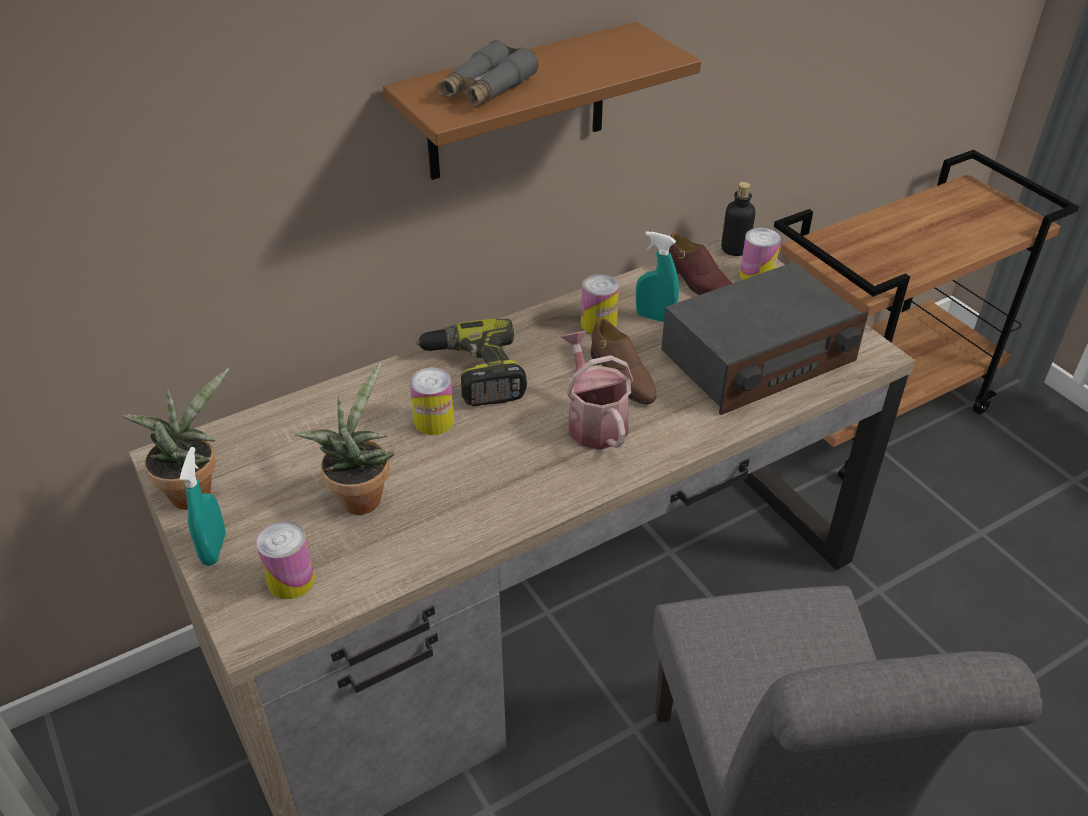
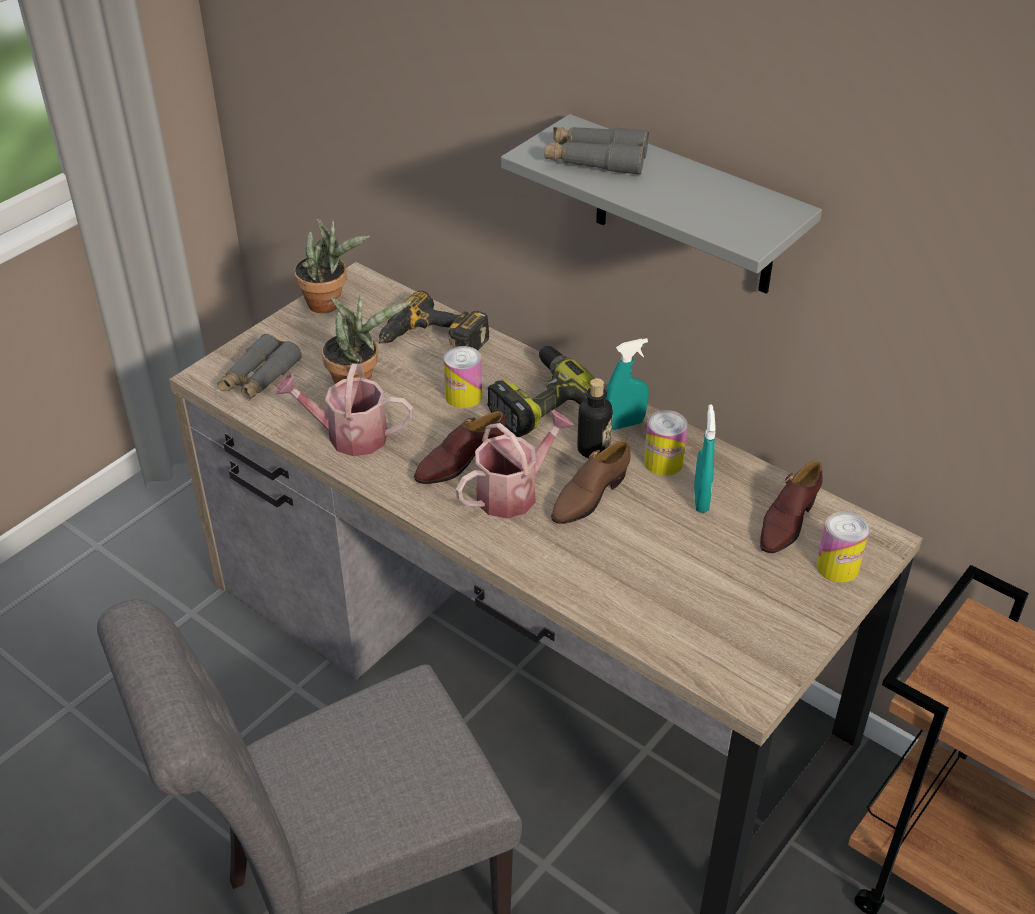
camera: 70 degrees right, 0 degrees up
(214, 549) = (276, 333): turquoise spray bottle -> turquoise spray bottle (625, 424)
(291, 580) = (259, 378): can -> grey binoculars
(328, 423) = (431, 341): none -> power drill
(445, 521) = (349, 436): none -> watering can
(517, 103) = (684, 208): brown shelf -> grey shelf
(532, 447) = (459, 461): none -> brown shoe
(735, 249) = (879, 539): bottle -> bottle (593, 449)
(758, 358) = (681, 592): radio -> none

